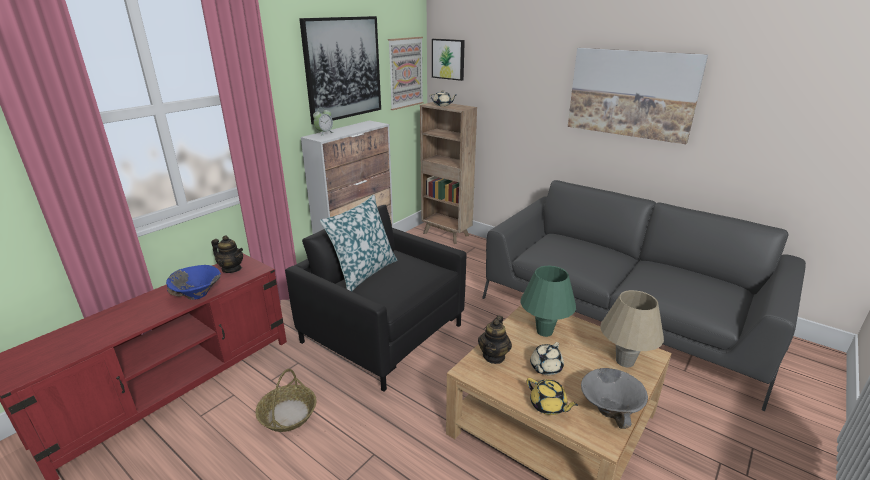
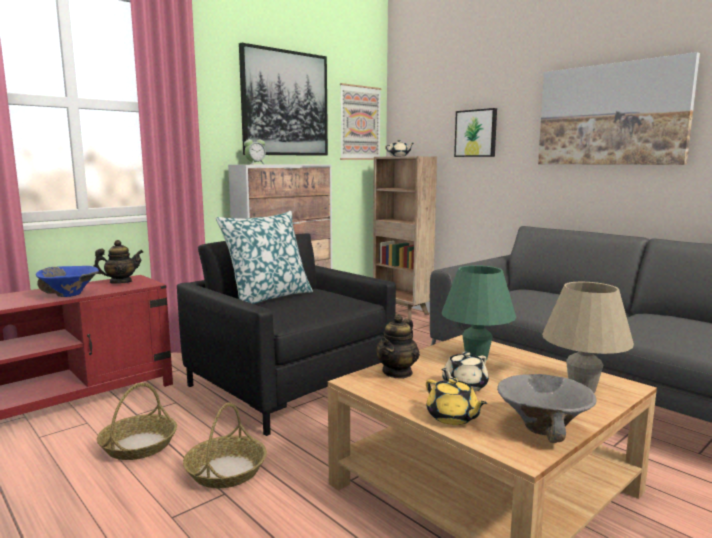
camera: 10 degrees right, 15 degrees down
(232, 269) = (120, 282): teapot -> teapot turned 60 degrees counterclockwise
(366, 431) = (226, 470): none -> basket
(448, 59) = (408, 110): picture -> picture (476, 133)

